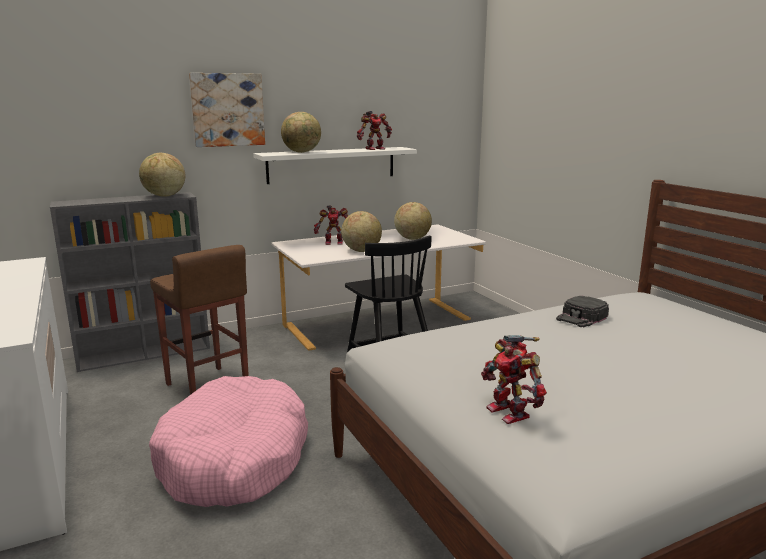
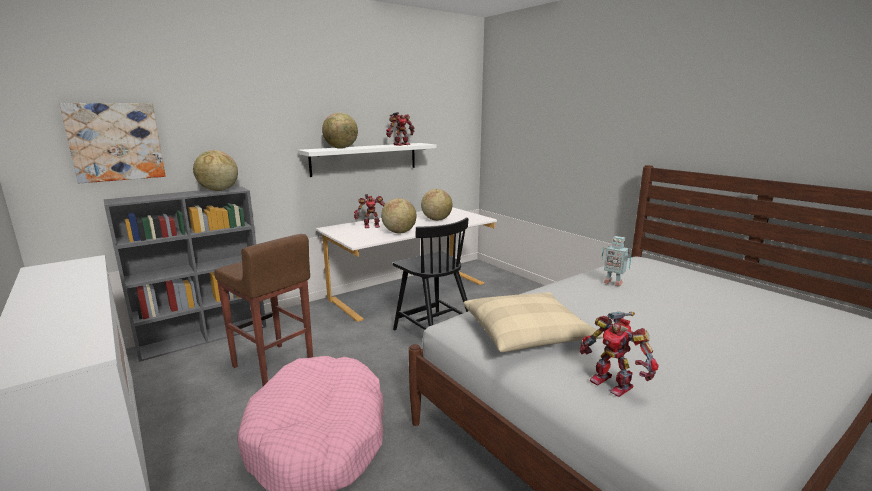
camera: 10 degrees left, 0 degrees up
(227, 110) = (273, 111): picture -> picture (115, 142)
(448, 360) = (527, 333): none -> beige pillow
(582, 317) = (612, 282): black cap -> toy robot

